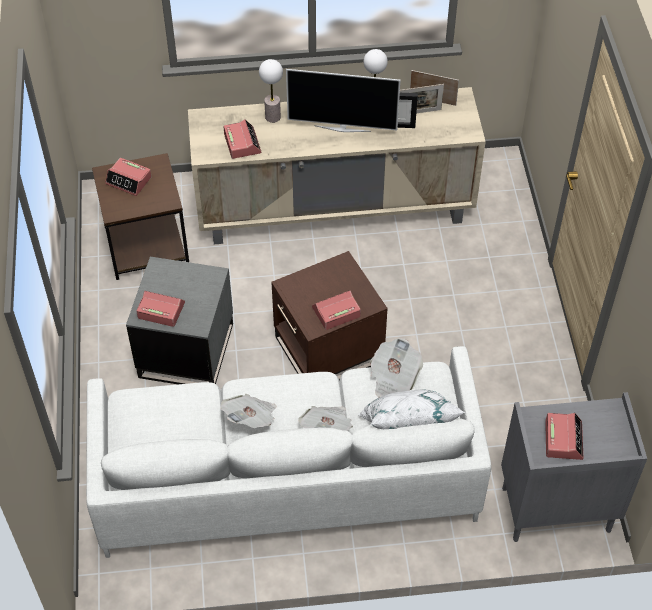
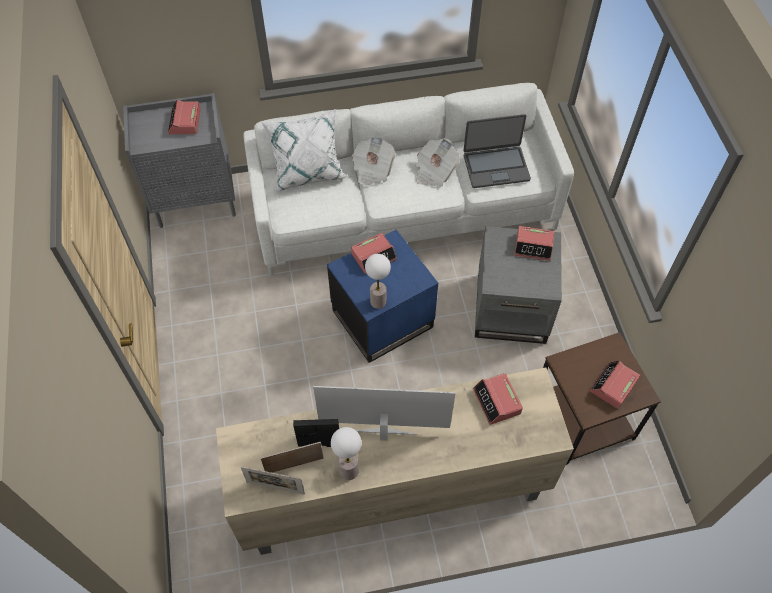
camera: 175 degrees right, 5 degrees up
(129, 181) = (613, 386): alarm clock -> alarm clock turned 75 degrees counterclockwise
(174, 418) = (496, 167): none -> laptop
(273, 117) = (469, 444): table lamp -> table lamp (378, 302)
(329, 350) = (382, 318): brown side table -> blue side table
(393, 378) = (320, 210): newspaper -> none

